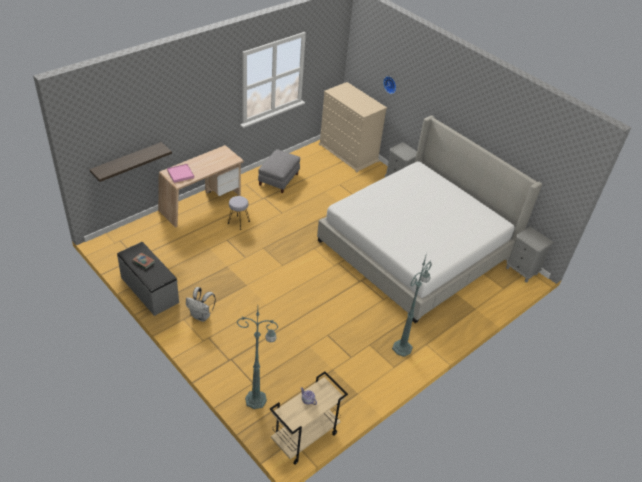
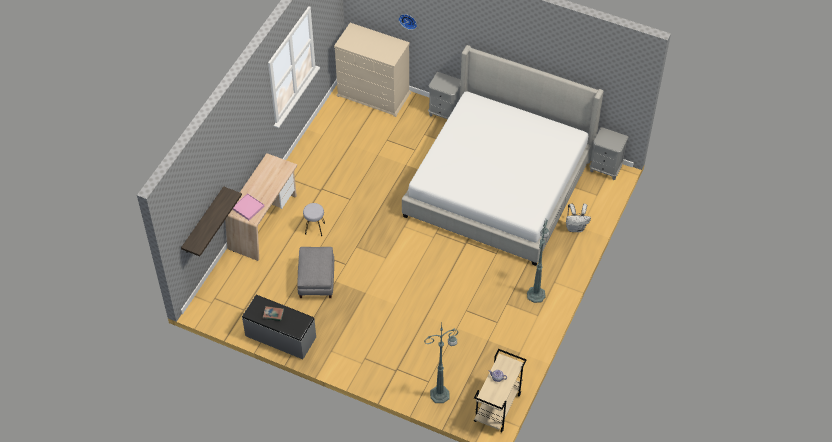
camera: 20 degrees left, 10 degrees up
(201, 316) = (345, 341): white backpack -> white backpack (575, 227)
(279, 179) = (323, 160): grey ottoman -> grey ottoman (316, 280)

